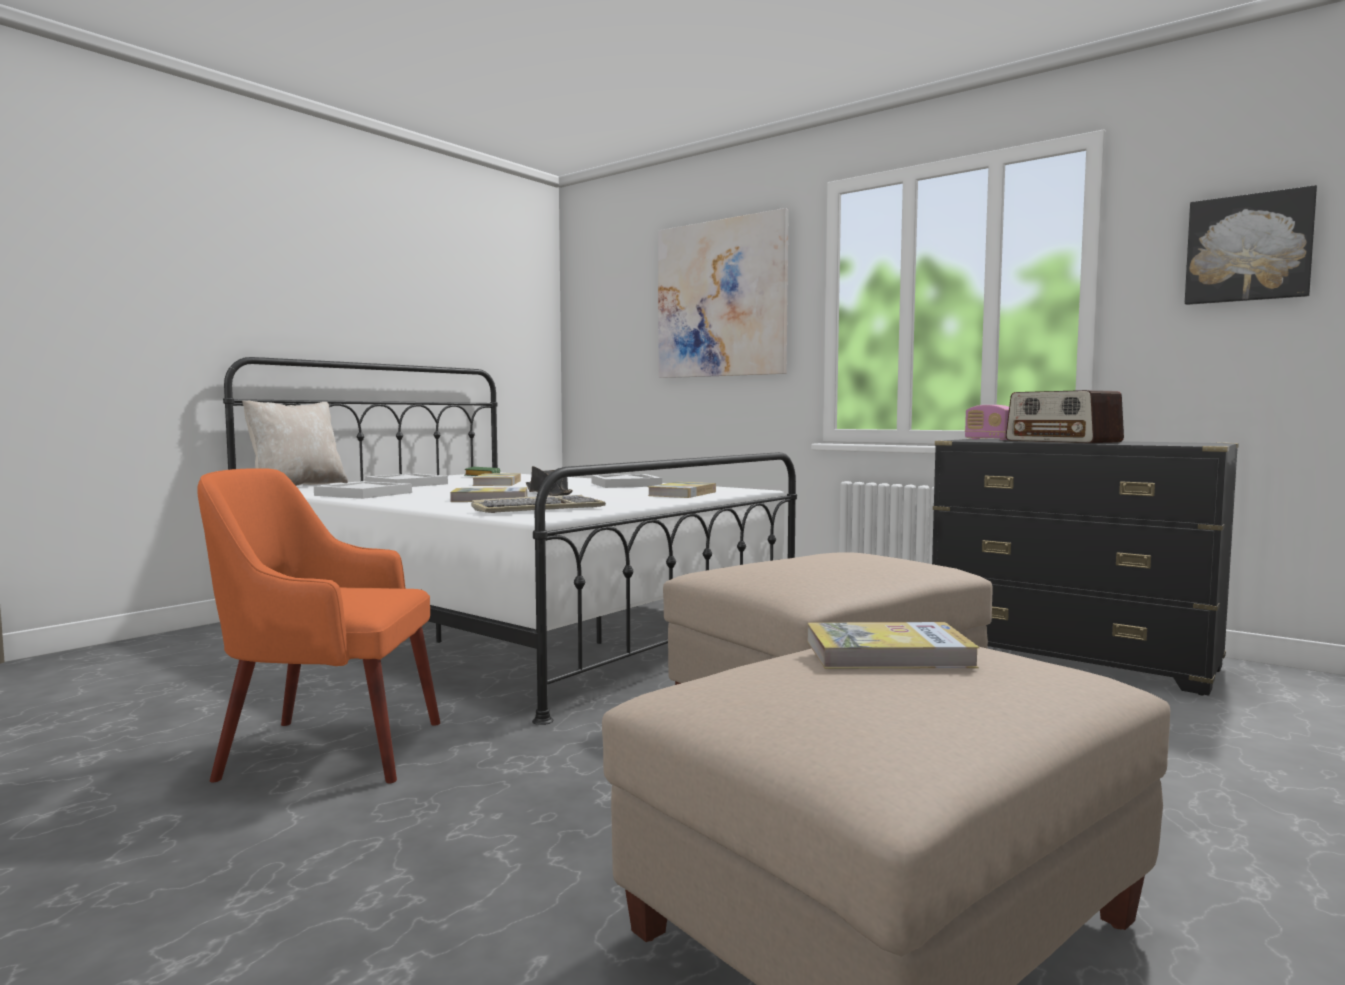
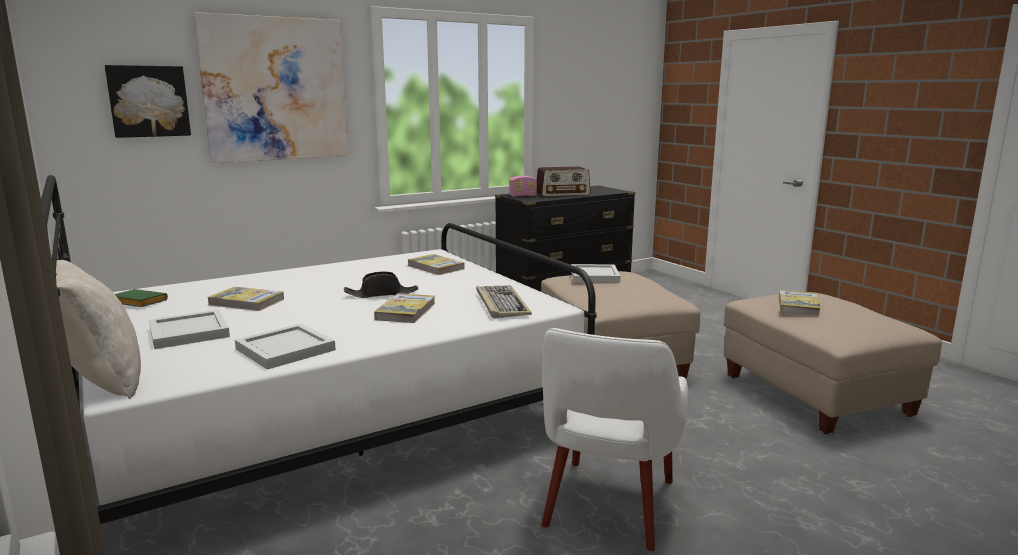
camera: 70 degrees left, 10 degrees up
(329, 750) = (608, 504): orange armchair -> white armchair
(626, 484) = (337, 271): white tray -> white tray (593, 276)
(1248, 248) = (585, 92): picture -> picture (148, 101)

